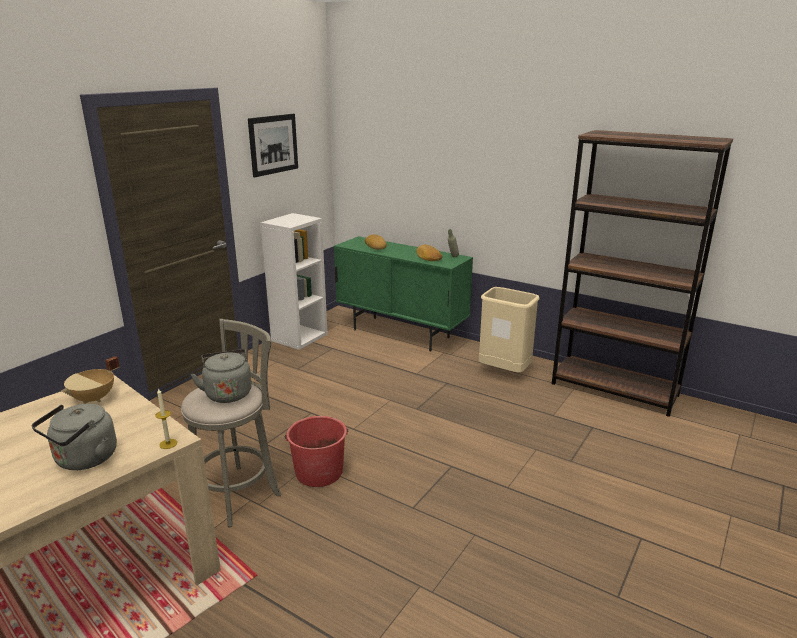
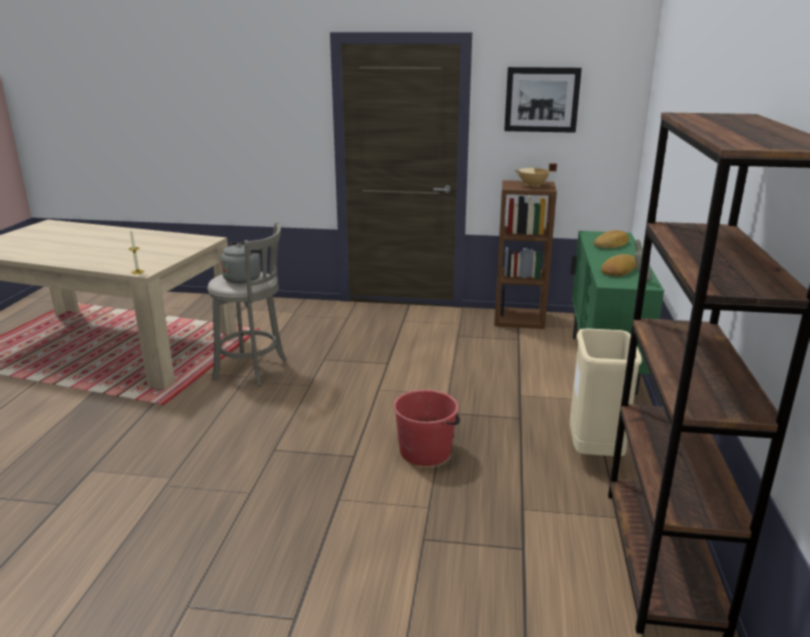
camera: 65 degrees right, 0 degrees up
(83, 460) = (113, 260): grey kettle -> none
(94, 399) = (188, 243): beige cooking pot -> beige cooking pot (533, 186)
(299, 337) = (519, 319): white bookcase -> brown bookcase
(319, 472) = (299, 392): red bucket -> red bucket (426, 451)

